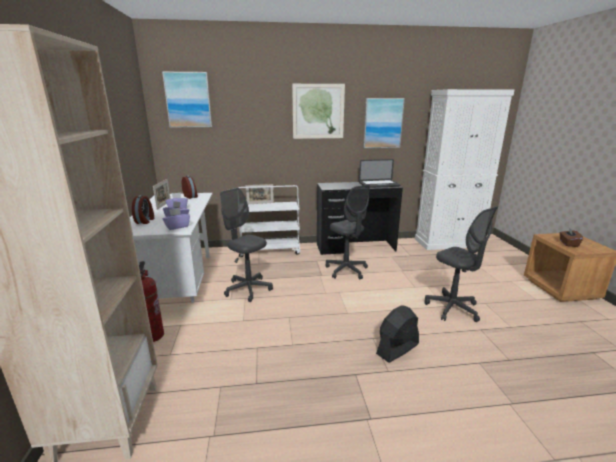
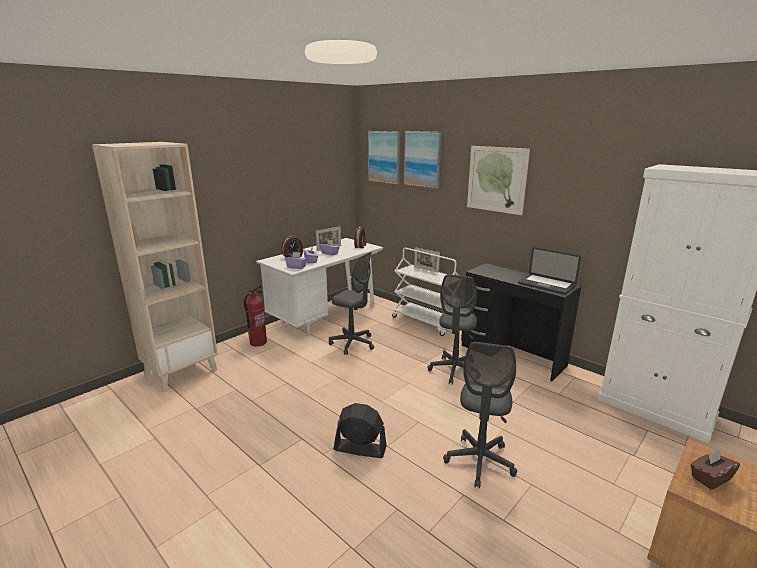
camera: 50 degrees right, 0 degrees up
(248, 289) = (352, 343): grey office chair -> grey office chair turned 120 degrees clockwise
(382, 123) = (577, 204): picture -> picture (423, 159)

